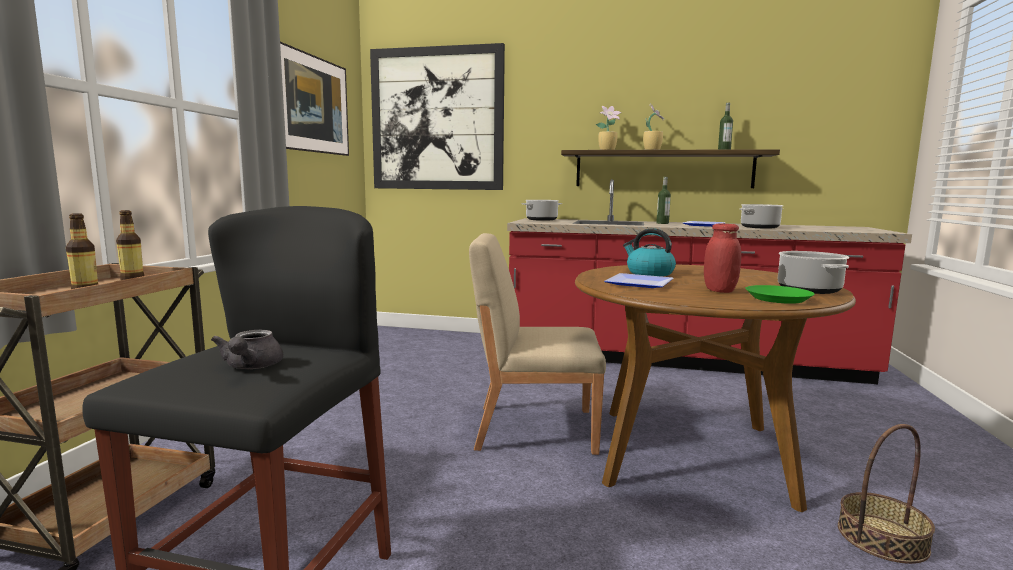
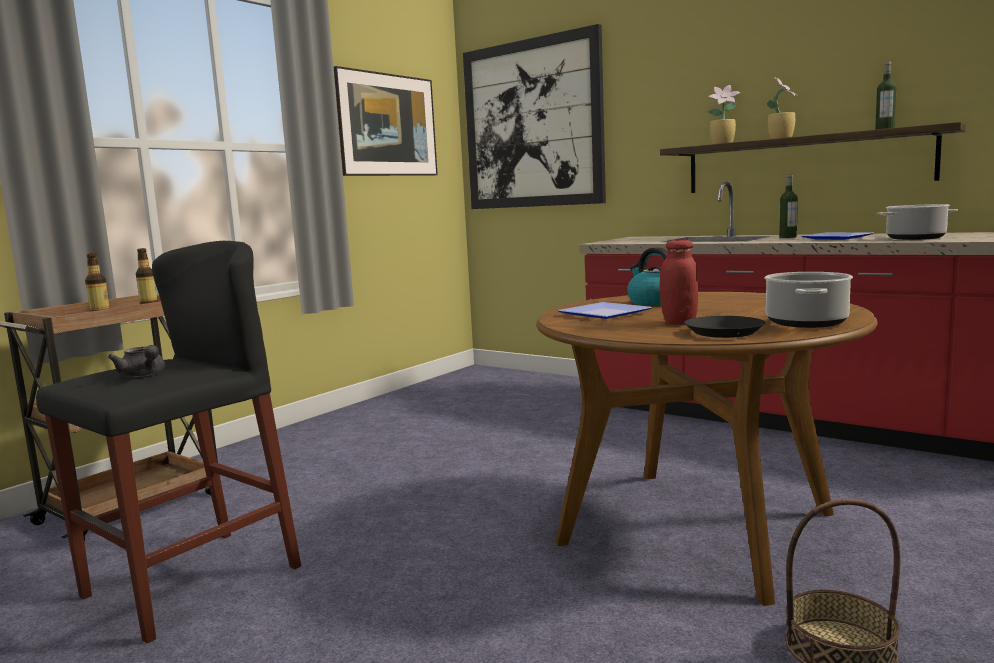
camera: 25 degrees right, 0 degrees up
(251, 367) = (144, 375): grey teapot -> grey teapot turned 60 degrees counterclockwise
(533, 428) = (539, 481): beige chair -> none
(541, 219) = (640, 238): cooking pot -> none
(778, 299) = (723, 332): green plate -> black plate

